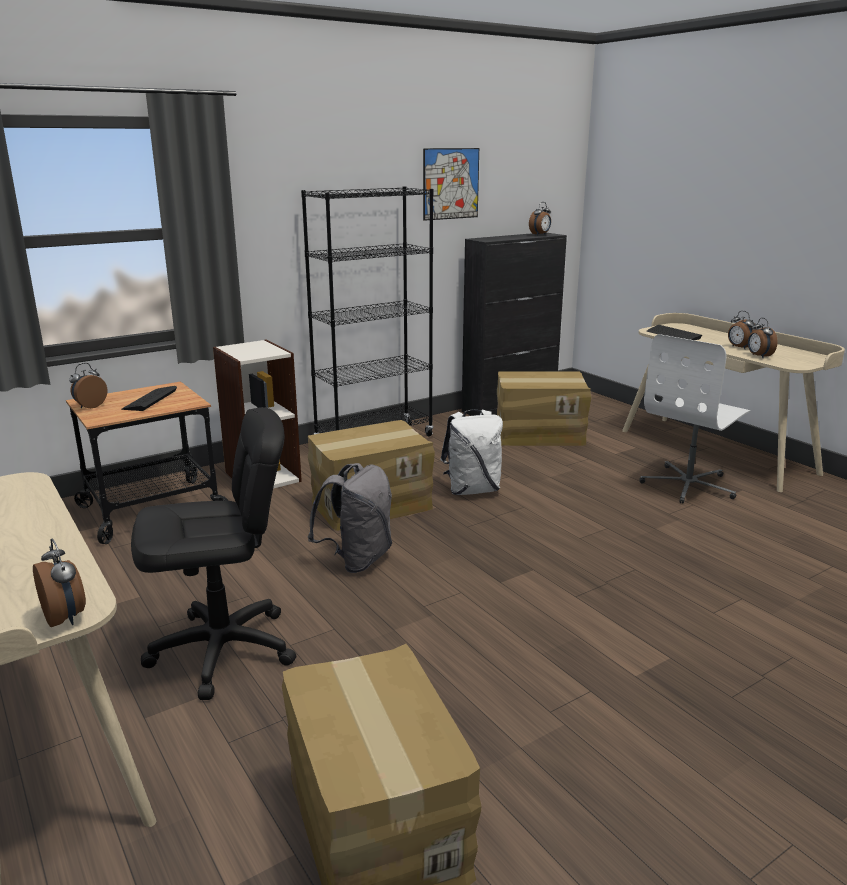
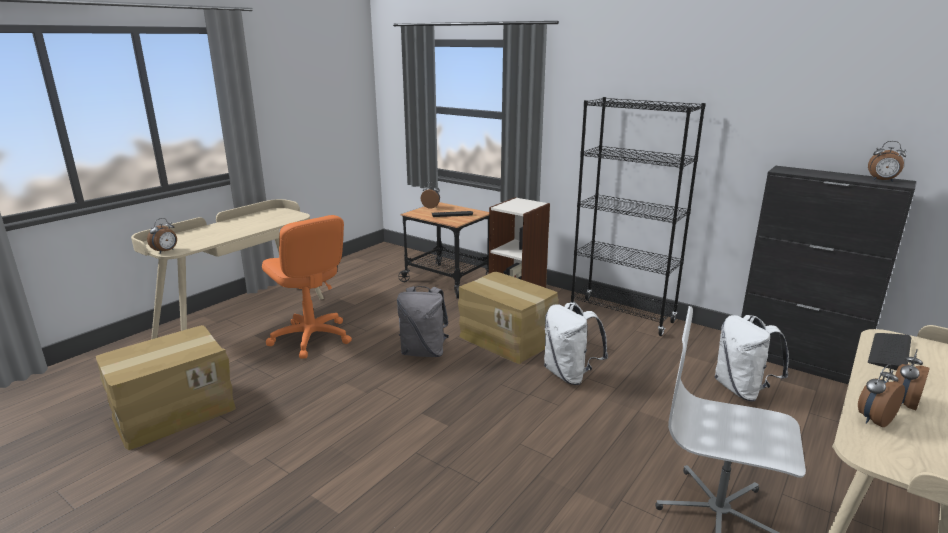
camera: 70 degrees right, 0 degrees up
(223, 650) = (311, 338): black office chair -> orange office chair
(450, 184) = (772, 106): picture -> none
(539, 434) = (742, 390): cardboard box -> white backpack

